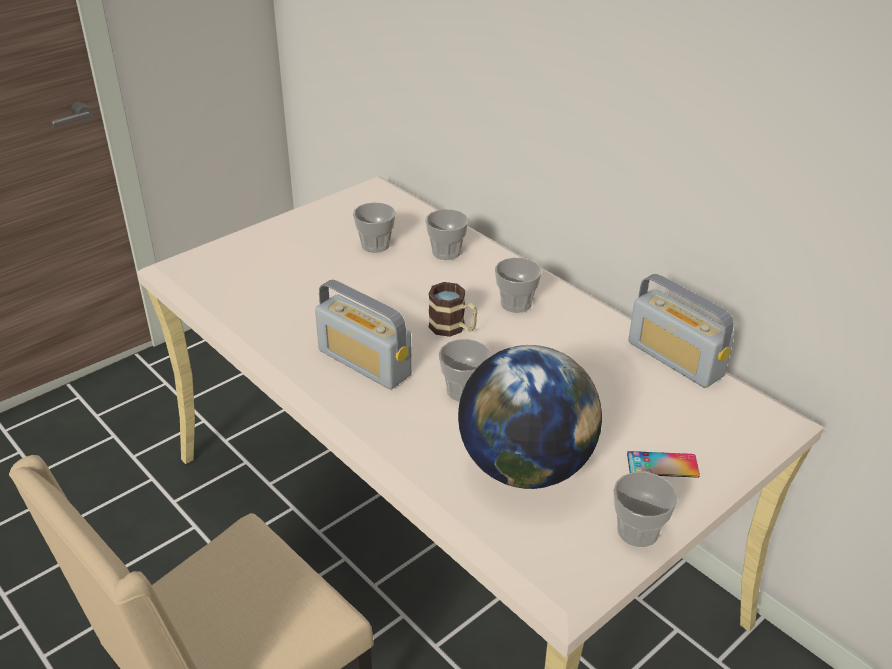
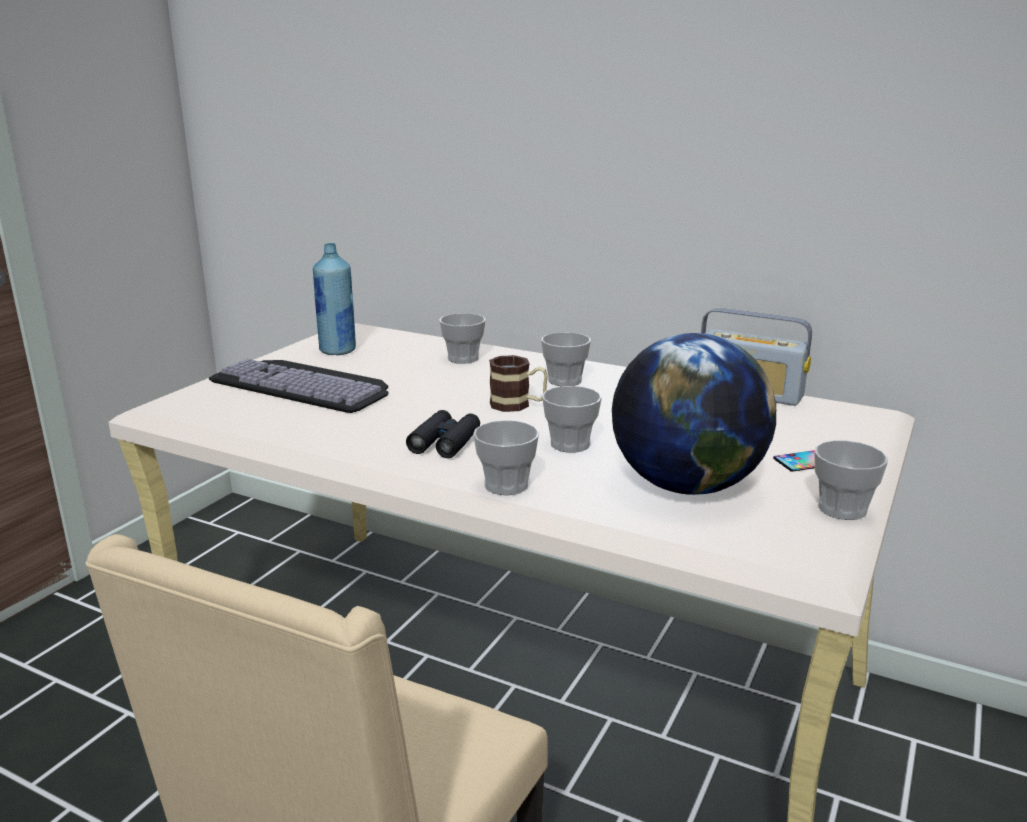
camera: 20 degrees left, 15 degrees down
(297, 261) = (306, 384): none -> keyboard
(346, 219) = (337, 351): none -> blue bottle
(364, 363) = (445, 442): radio -> black binoculars
(375, 245) = (384, 363): cup -> cup (506, 485)

